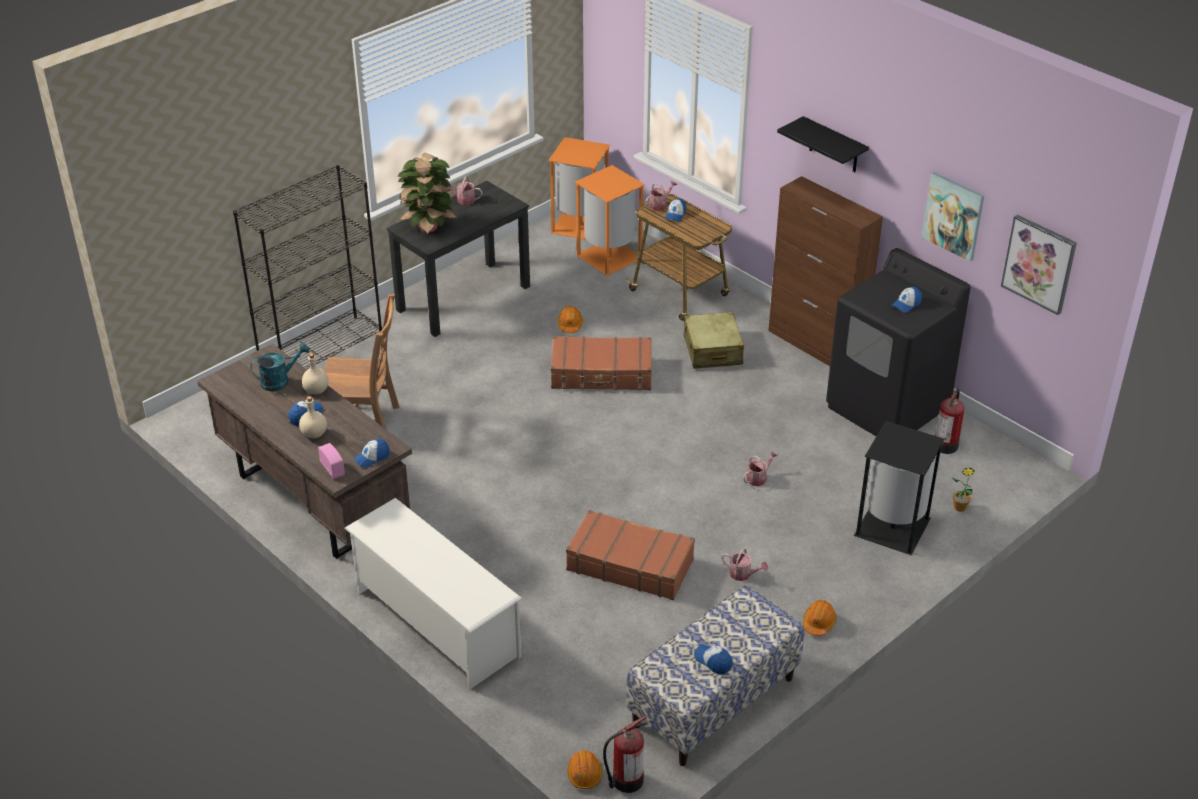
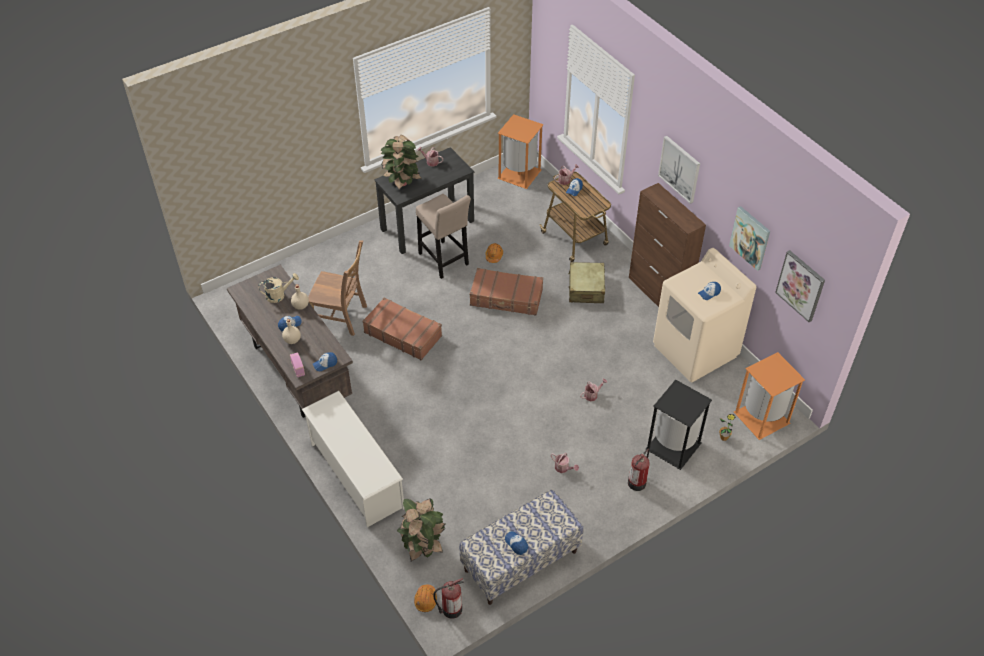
camera: 10 degrees right, 10 degrees up
(280, 381) = (279, 295): turquoise watering can -> beige watering can
(322, 350) = (325, 255): black bookcase -> none
(499, 339) = (444, 261): none -> beige stool
(561, 701) = (423, 545): none -> potted plant
(610, 257) = (534, 203): orange trash can -> orange trash can (762, 418)
(630, 564) = (490, 449): brown suitcase -> brown suitcase (403, 334)
(818, 622) = (604, 512): orange hard hat -> none
(834, 146) = (680, 169): black shelf -> picture
(887, 408) = (695, 351): black washing machine -> beige washing machine
(946, 444) = (728, 386): fire extinguisher -> fire extinguisher (637, 482)

